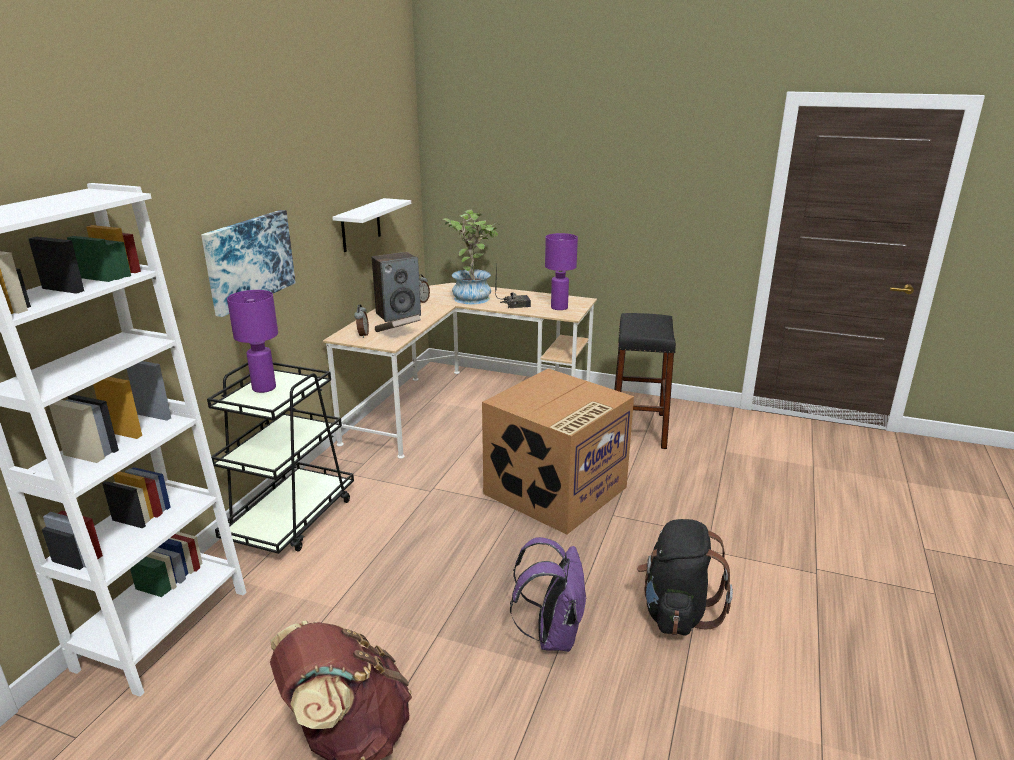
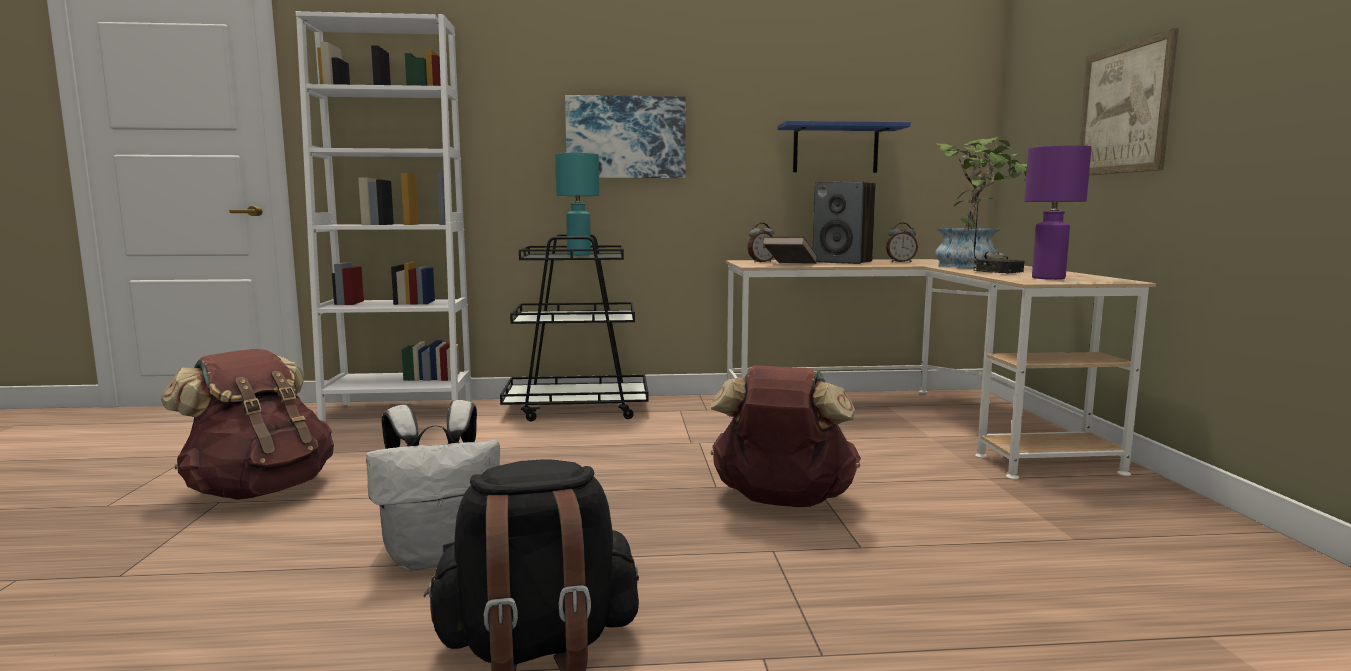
camera: 65 degrees right, 15 degrees down
(264, 388) = (579, 255): purple table lamp -> turquoise table lamp
(361, 225) = (835, 149): white shelf -> blue shelf
(548, 197) = (1124, 109): none -> picture
(552, 635) = (439, 555): purple backpack -> white backpack
(555, 492) = (782, 502): cardboard box -> brown backpack
(638, 429) = (1094, 529): black stool -> none

